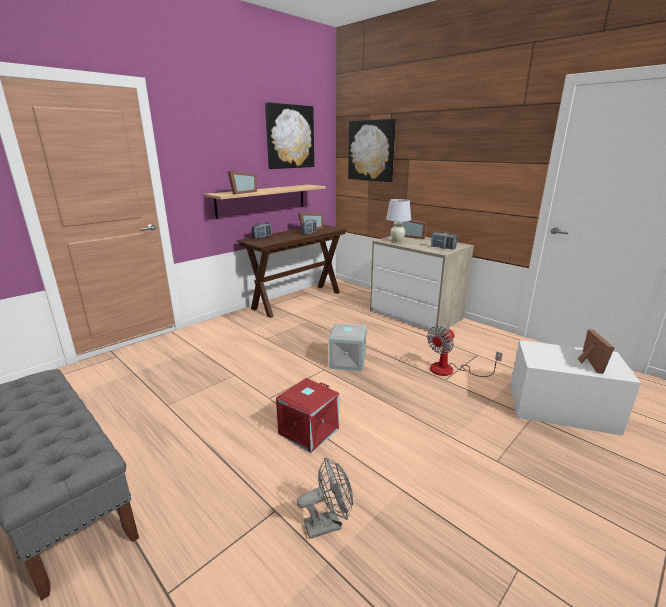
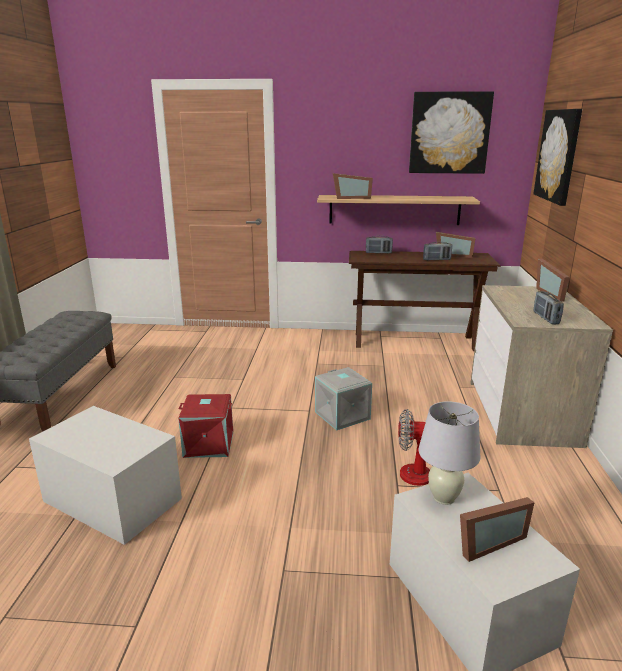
camera: 50 degrees right, 0 degrees up
(328, 523) = (112, 500): grey fan -> white storage box
(397, 241) = (509, 294): white table lamp -> white table lamp (444, 498)

